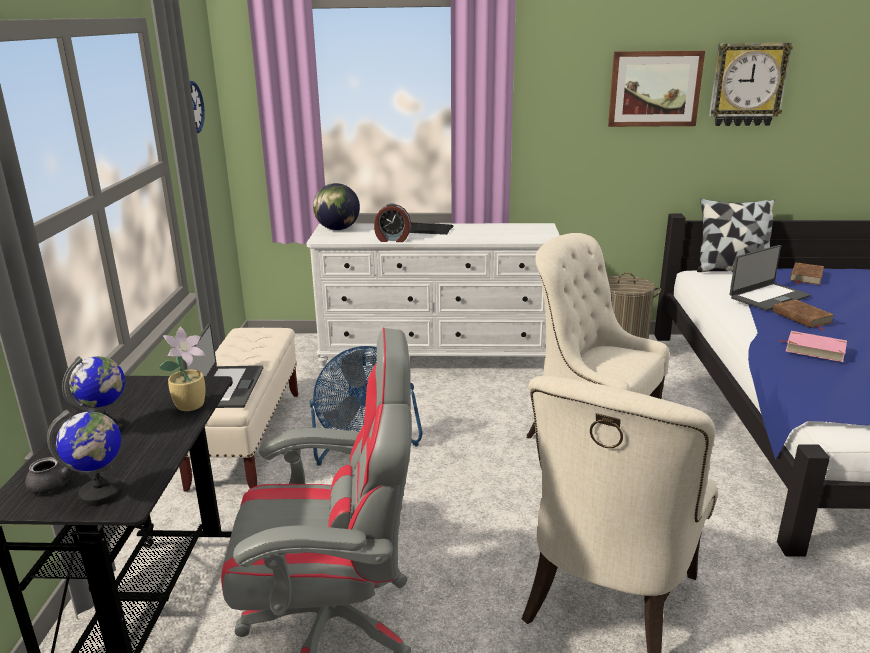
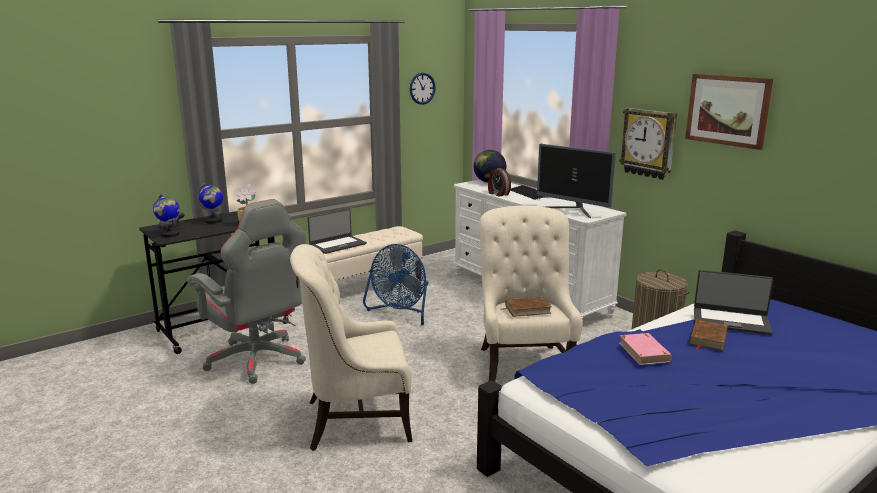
camera: 50 degrees right, 5 degrees down
(515, 235) = (573, 211): none -> monitor
(731, 269) = (775, 300): pillow -> none
(747, 84) = (816, 116): wall clock -> wall clock (648, 143)
(805, 277) = (825, 326): brown book -> brown book (527, 309)

